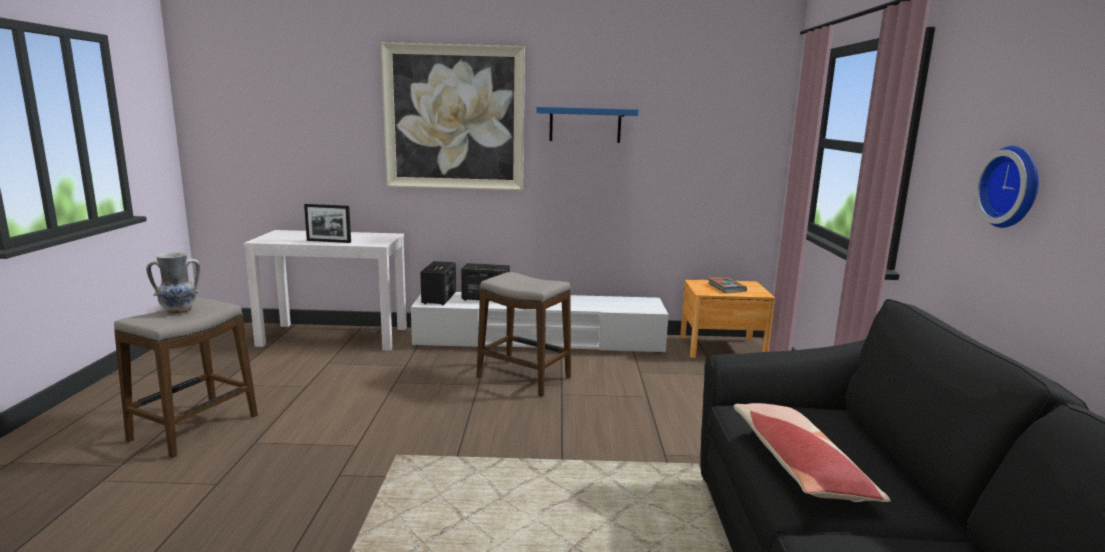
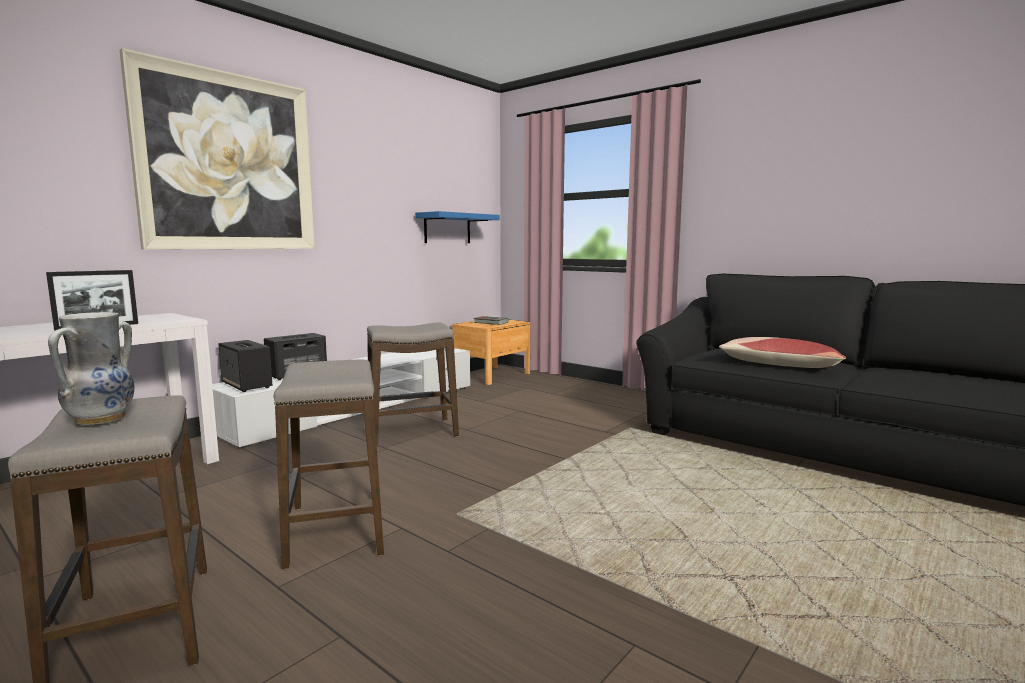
camera: 50 degrees left, 5 degrees down
(334, 426) = (335, 530): none -> stool
(585, 125) = (363, 180): blue shelf -> blue shelf (447, 228)
(1013, 187) = (772, 194): wall clock -> none

